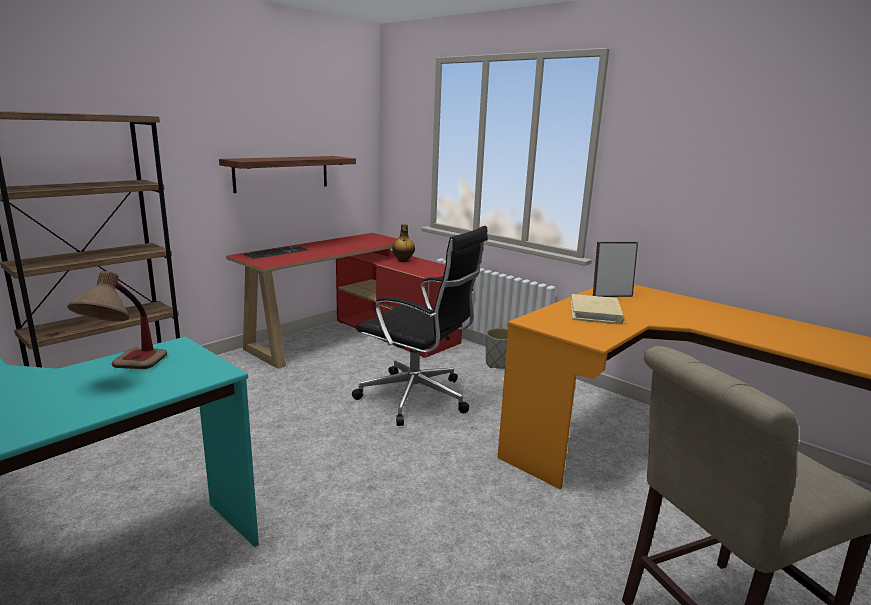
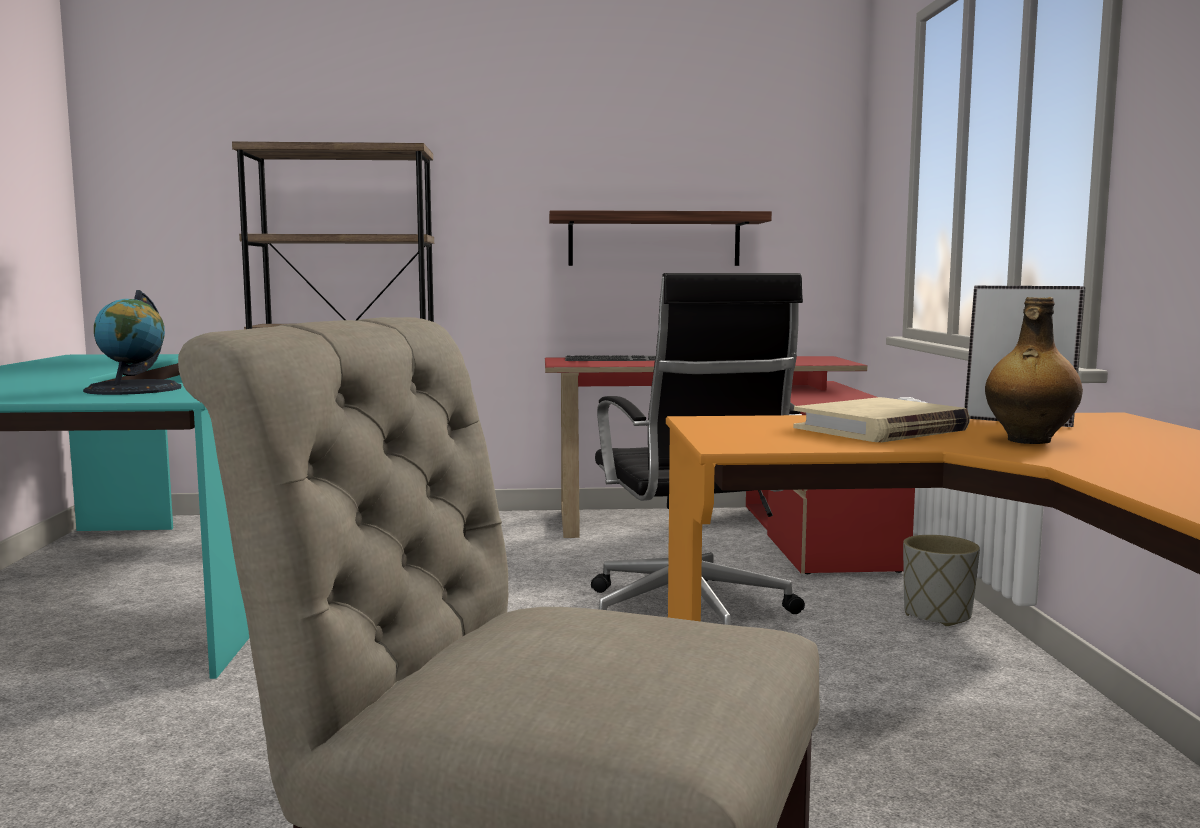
camera: 45 degrees right, 10 degrees down
(127, 371) = (133, 389): table lamp -> globe
(403, 260) = (831, 395): bottle -> bottle (1028, 441)

